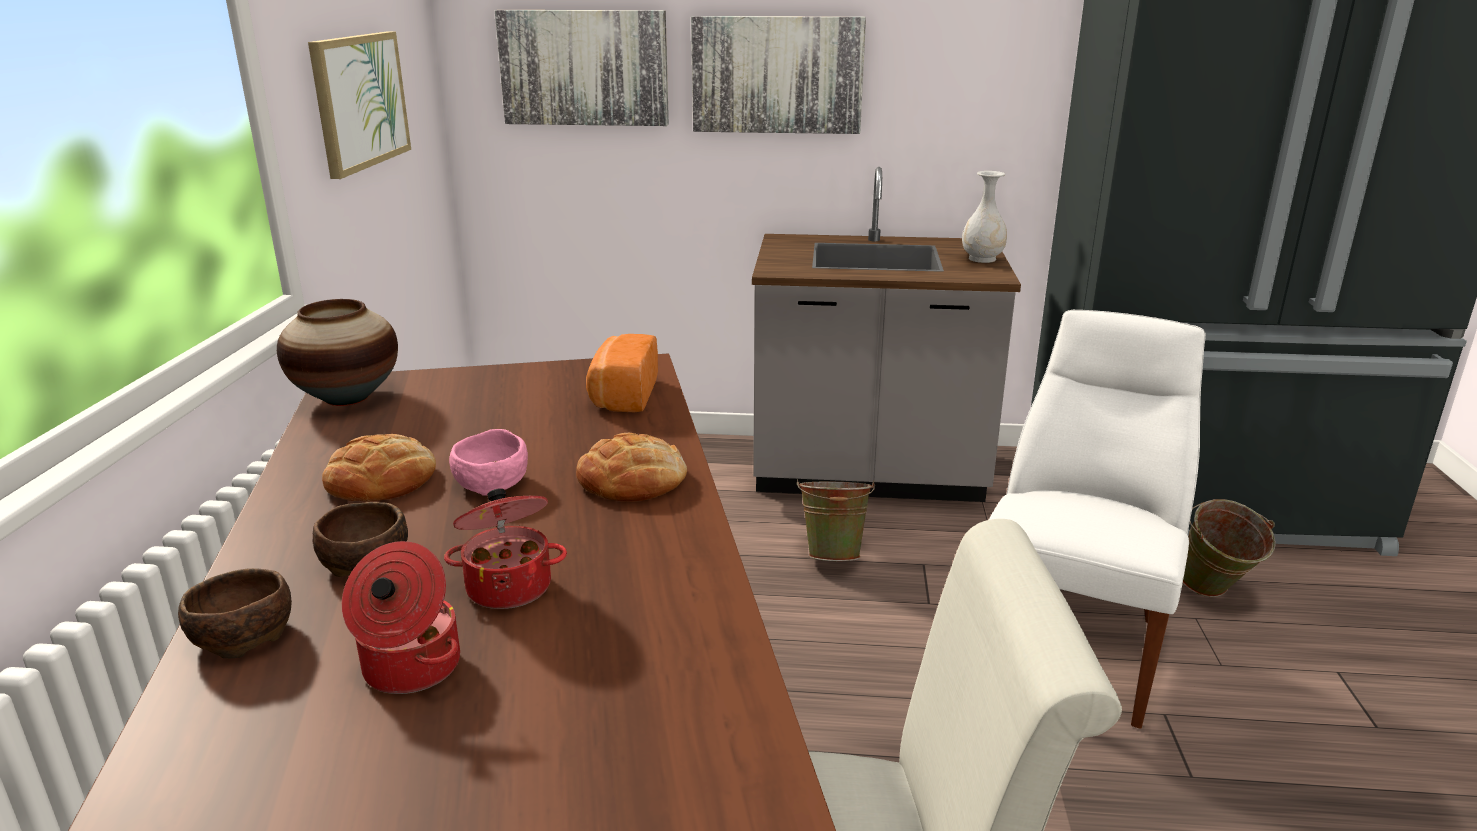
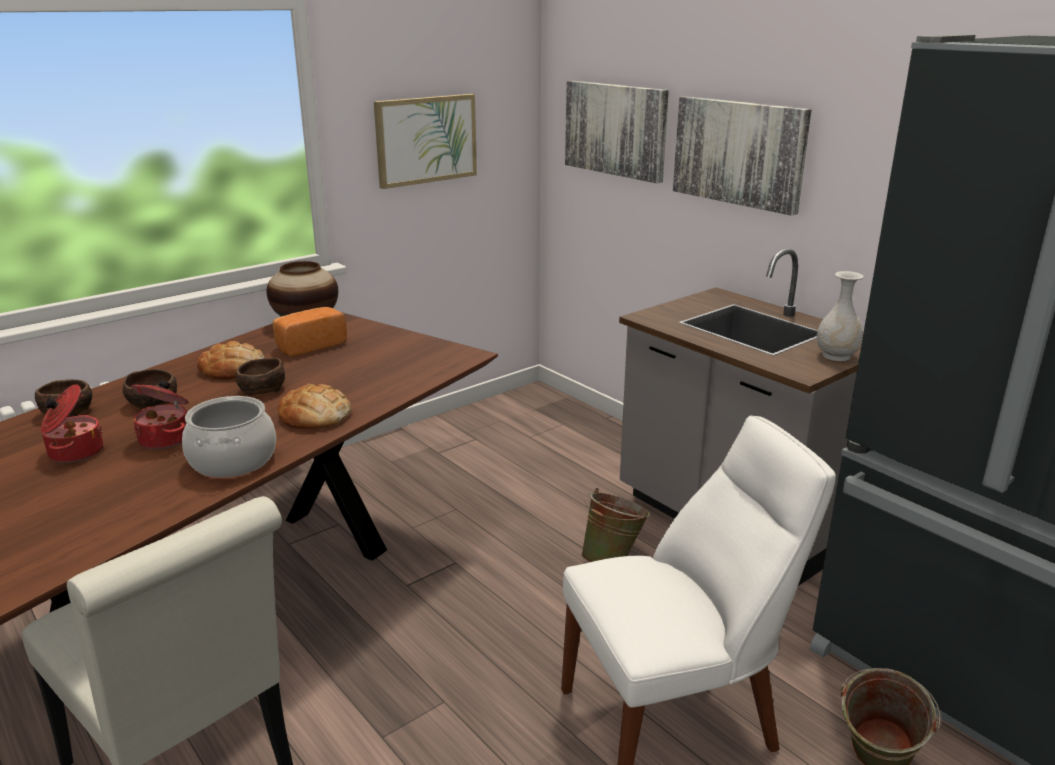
camera: 45 degrees right, 0 degrees up
(491, 484) = (261, 390): pink bowl -> brown bowl
(622, 395) = (415, 369): bread -> bread (309, 345)
(662, 561) = (233, 460): none -> cooking pot

